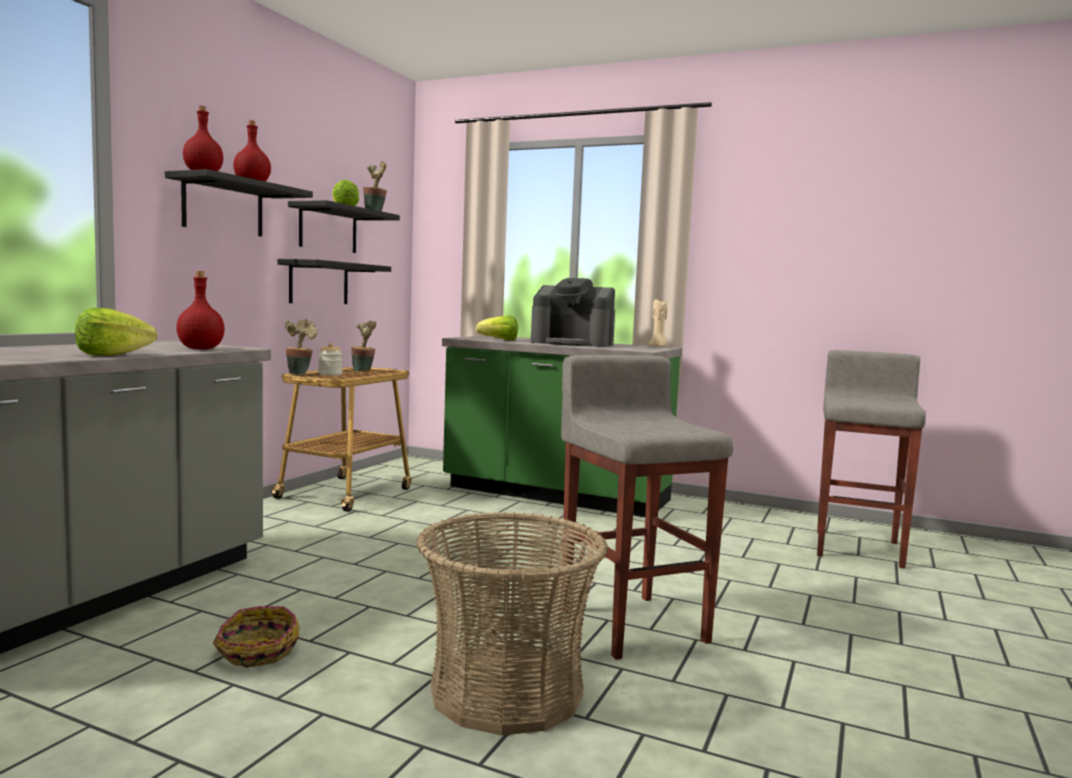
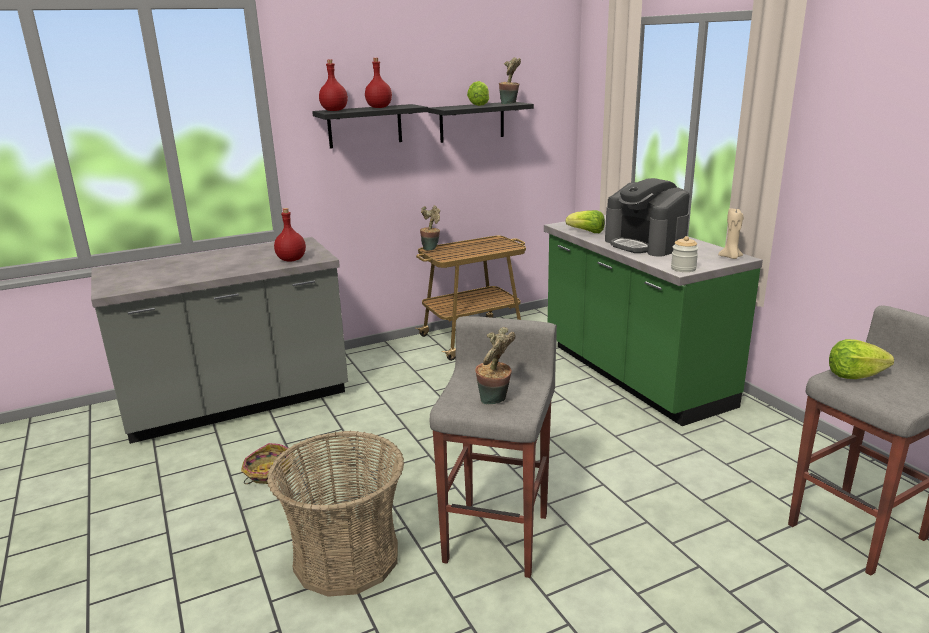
camera: 40 degrees right, 15 degrees up
(112, 355) = (218, 273): lettuce -> lettuce (854, 375)
(319, 283) = (463, 168): black shelf -> none
(330, 374) = (454, 250): jar -> jar (683, 269)
(364, 371) = (492, 244): potted plant -> potted plant (495, 401)

